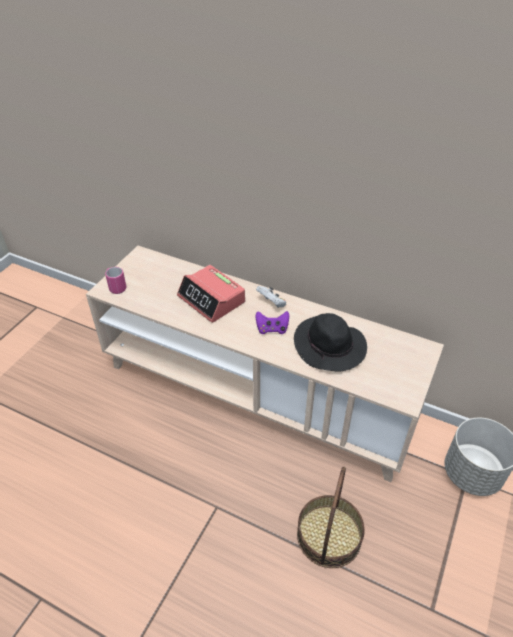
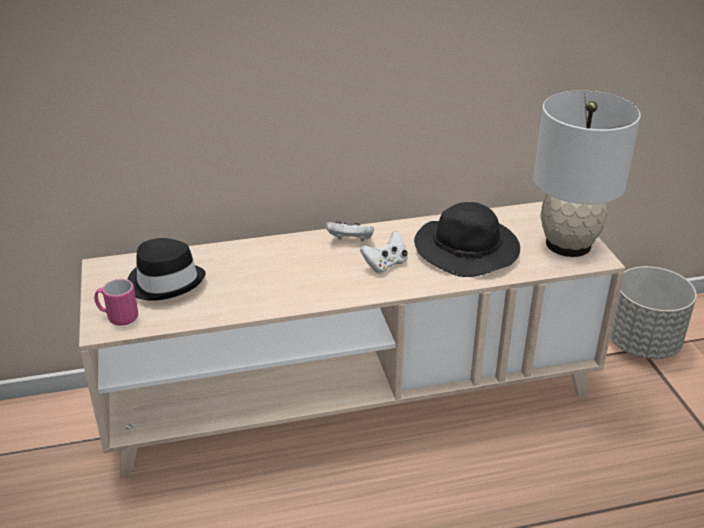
camera: 40 degrees left, 10 degrees down
(157, 278) = (165, 282): none -> black hat
(212, 299) = (272, 270): alarm clock -> none
(272, 329) = (385, 265): purple game controller -> white game controller
(329, 536) = (592, 484): basket -> none
(400, 379) = (568, 244): none -> white table lamp

